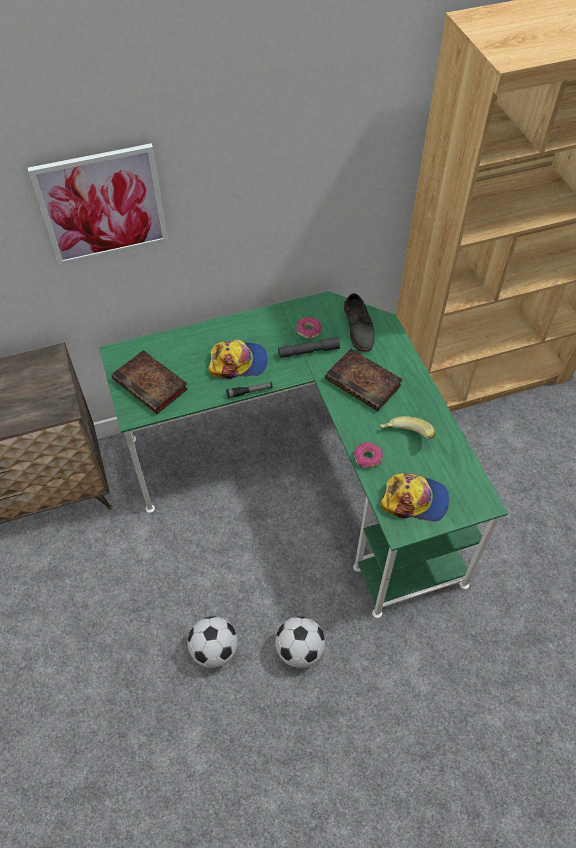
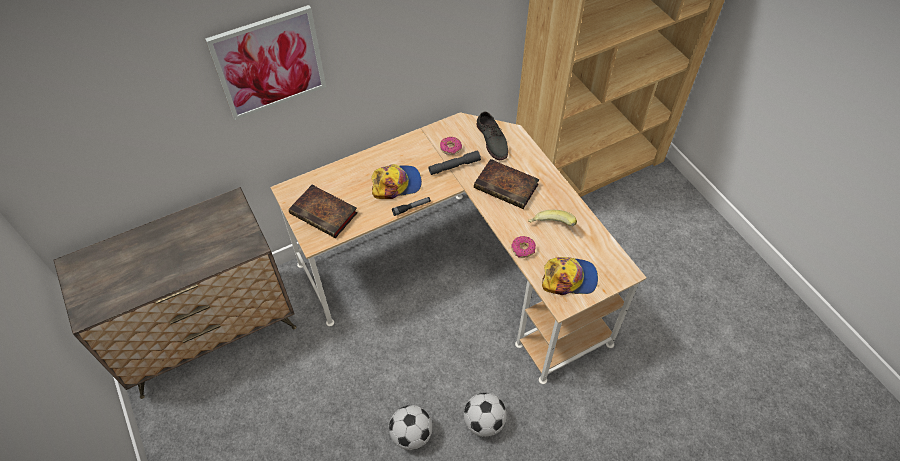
camera: 10 degrees left, 0 degrees up
(306, 474) = (460, 272): green desk -> beige desk

